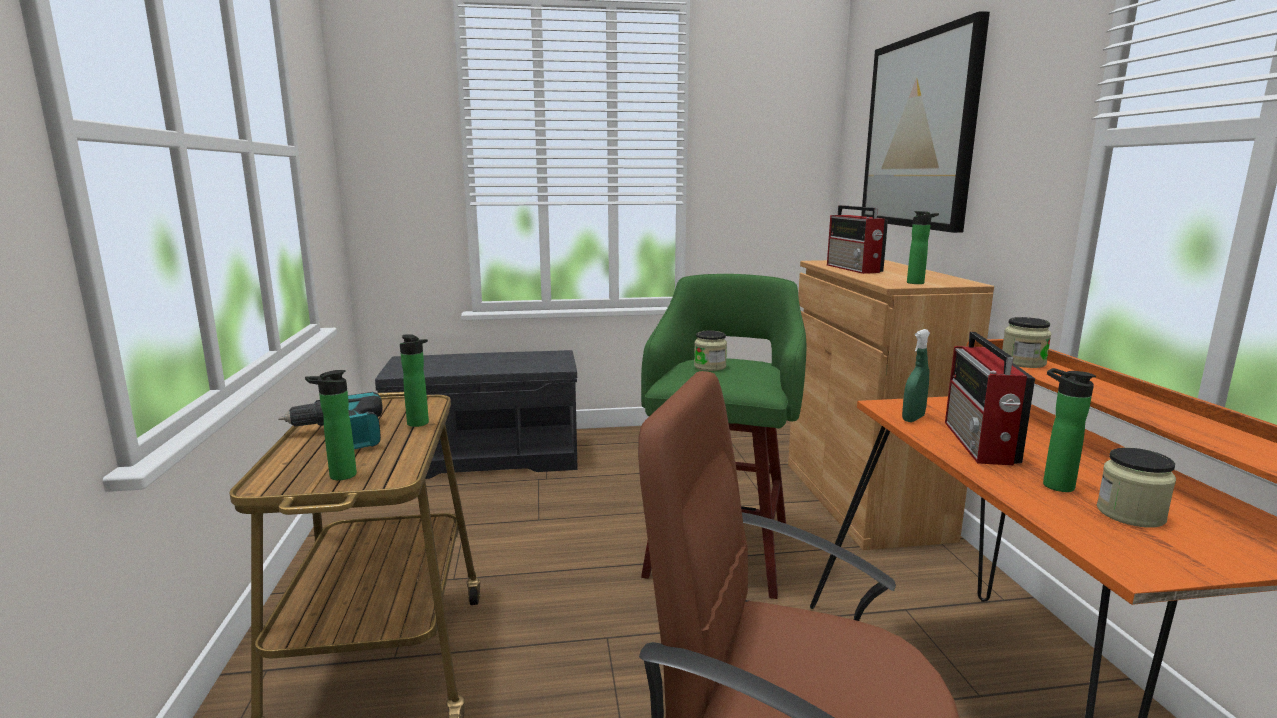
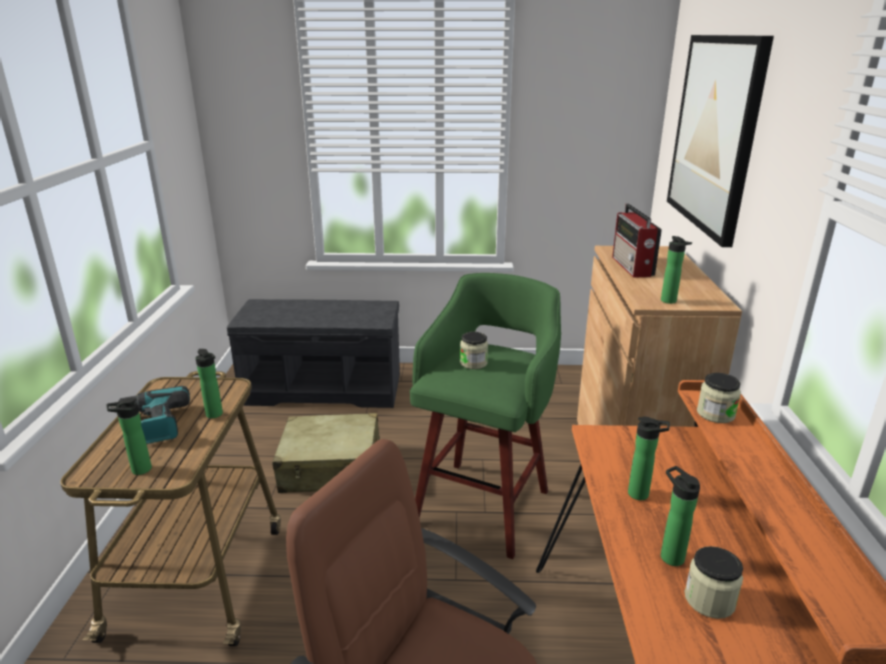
camera: 10 degrees right, 10 degrees up
(523, 531) = (331, 468): none -> beige suitcase
(913, 418) = (605, 455): green spray bottle -> none
(979, 443) = (641, 494): radio -> bottle

